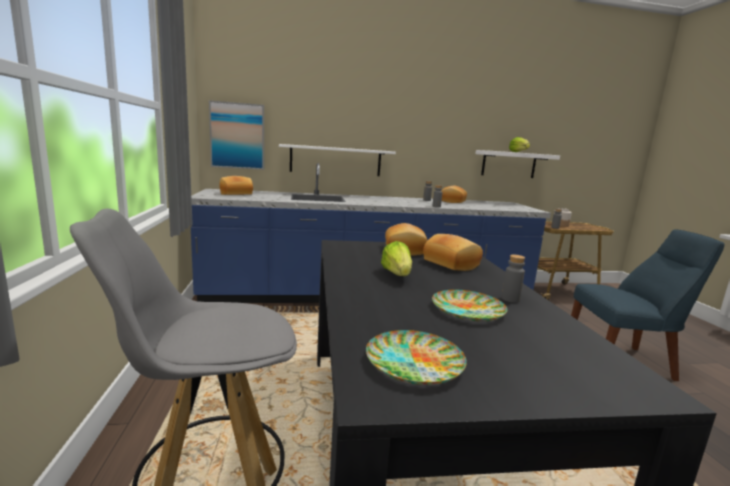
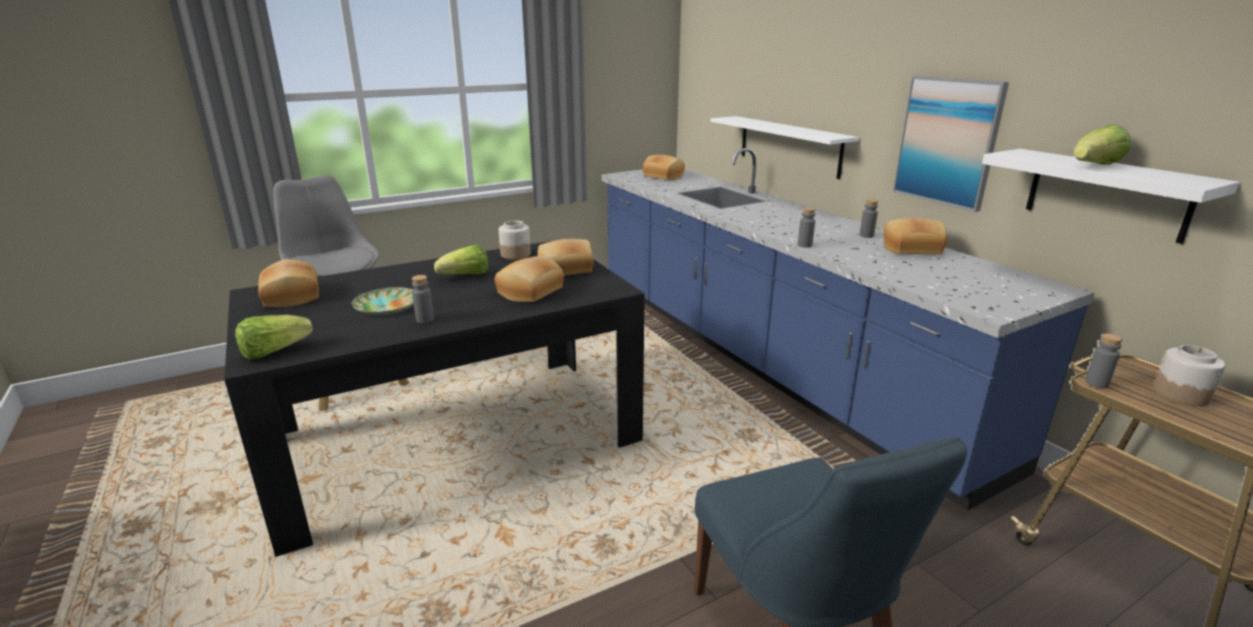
camera: 70 degrees right, 10 degrees up
(237, 136) = (703, 103): picture -> picture (947, 141)
(349, 255) = (515, 254): none -> jar
(414, 362) = (290, 296): plate -> bread
(616, 376) = (274, 351): none -> lettuce

